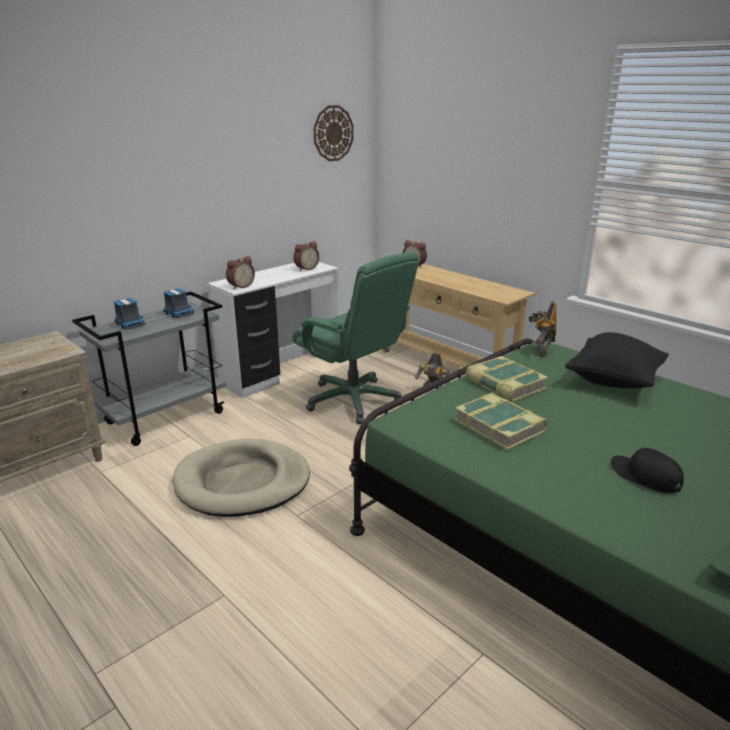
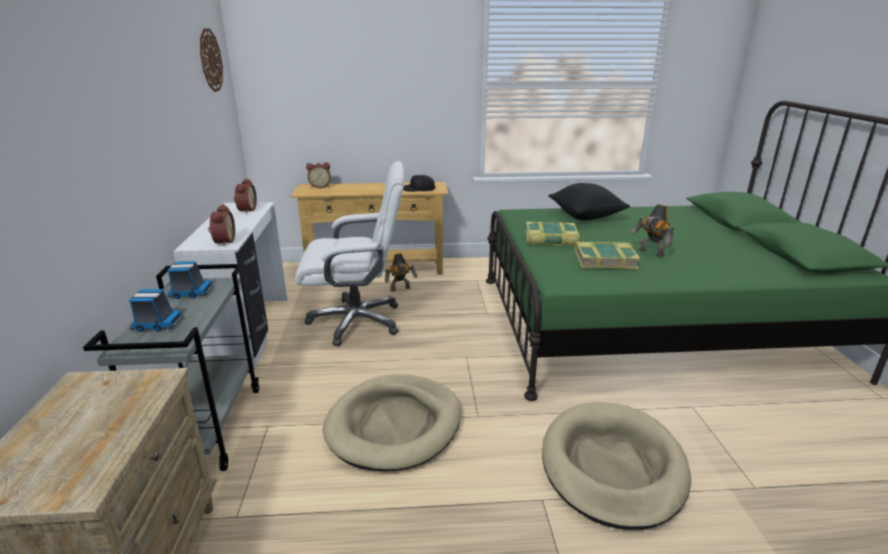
camera: 50 degrees left, 0 degrees up
(308, 623) = (612, 467): none -> beige dog bed
(354, 400) = (357, 321): green office chair -> white office chair
(540, 351) = (519, 215): toy robot -> toy robot (650, 253)
(645, 476) = (699, 252): black cap -> black cap (418, 189)

